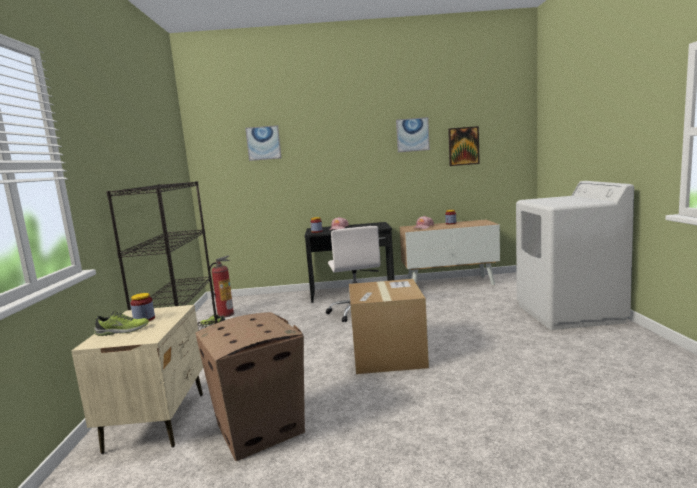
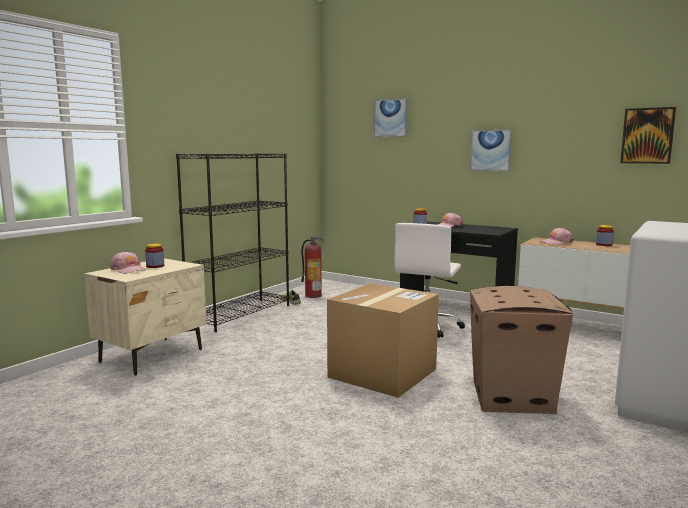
camera: 35 degrees right, 0 degrees up
(122, 331) = (128, 270): shoe -> pink cap
(259, 428) = (196, 386): cardboard box -> cardboard box (512, 397)
(412, 135) = (570, 116): picture -> picture (491, 150)

